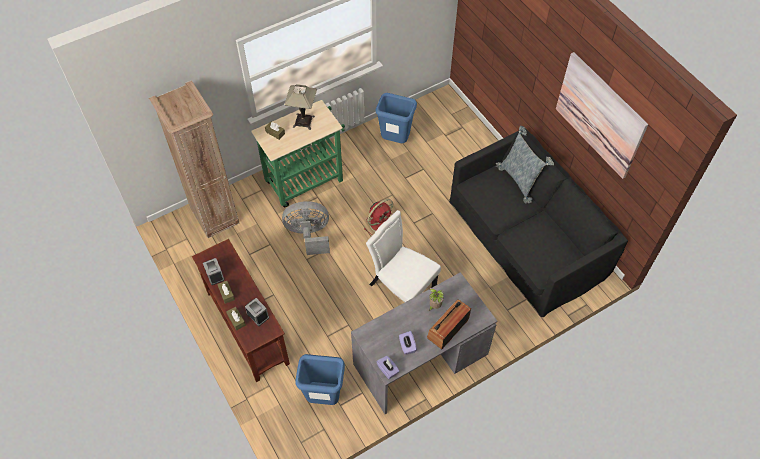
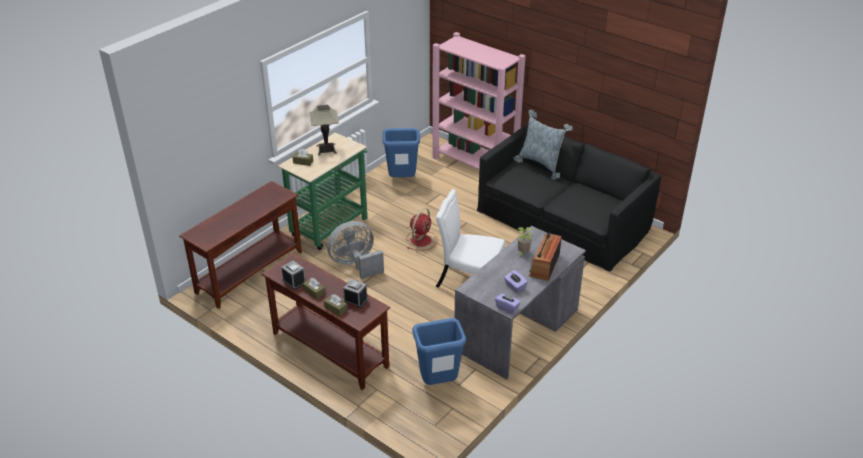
camera: 20 degrees left, 20 degrees down
(215, 215) = (249, 272): brown cabinet -> brown console table
(474, 138) = (474, 164): none -> pink bookcase
(600, 115) = (603, 65): picture -> none

